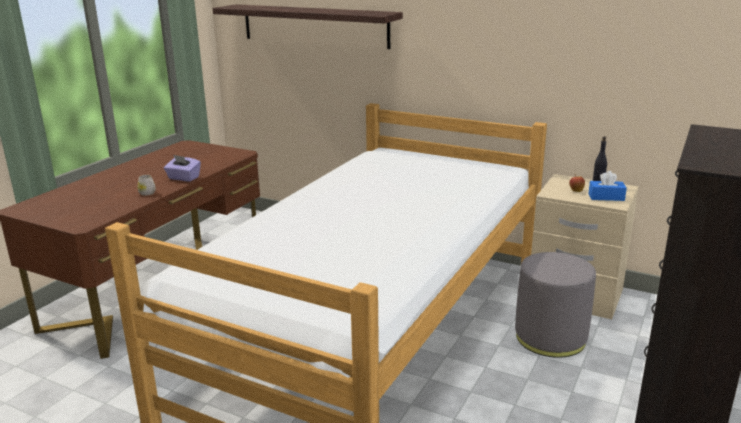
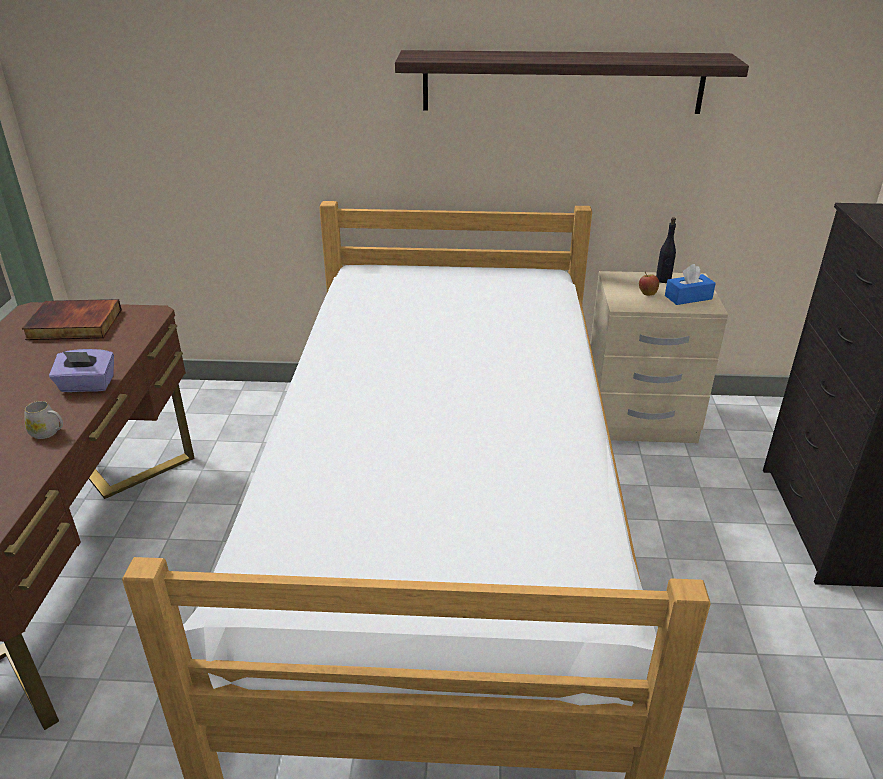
camera: 25 degrees left, 10 degrees up
(200, 152) = (73, 325): none -> book
(314, 25) = (210, 85): shelf -> shelf (562, 82)
(550, 337) = (652, 488): grey ottoman -> none

